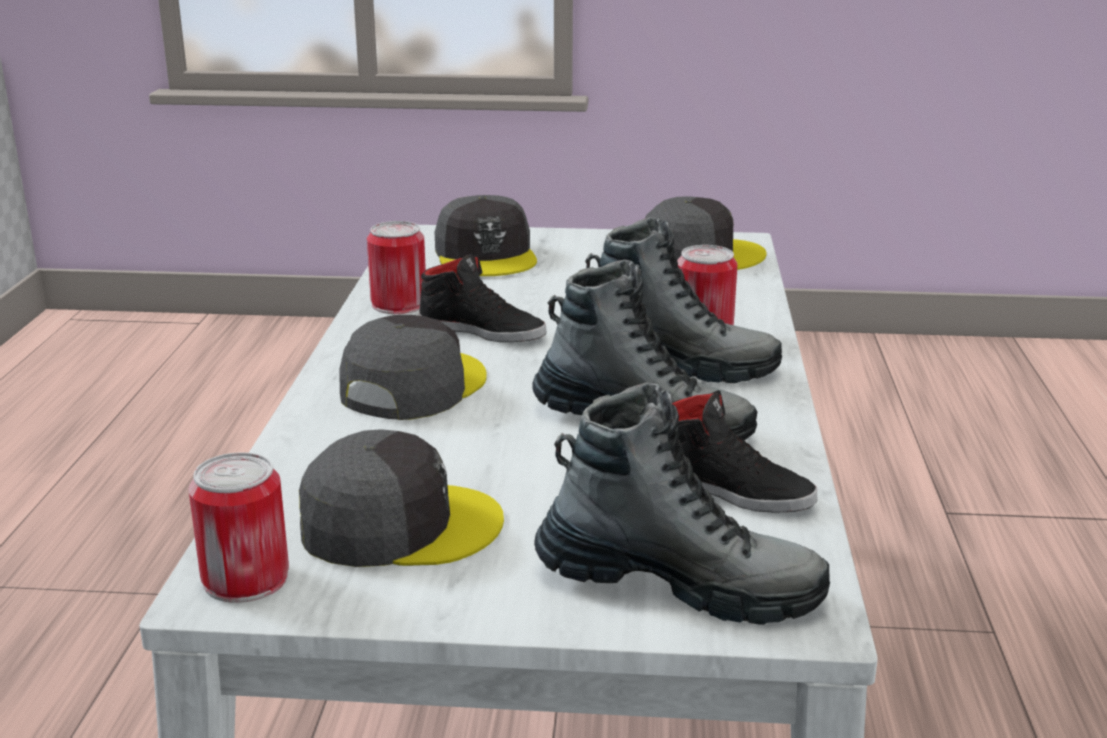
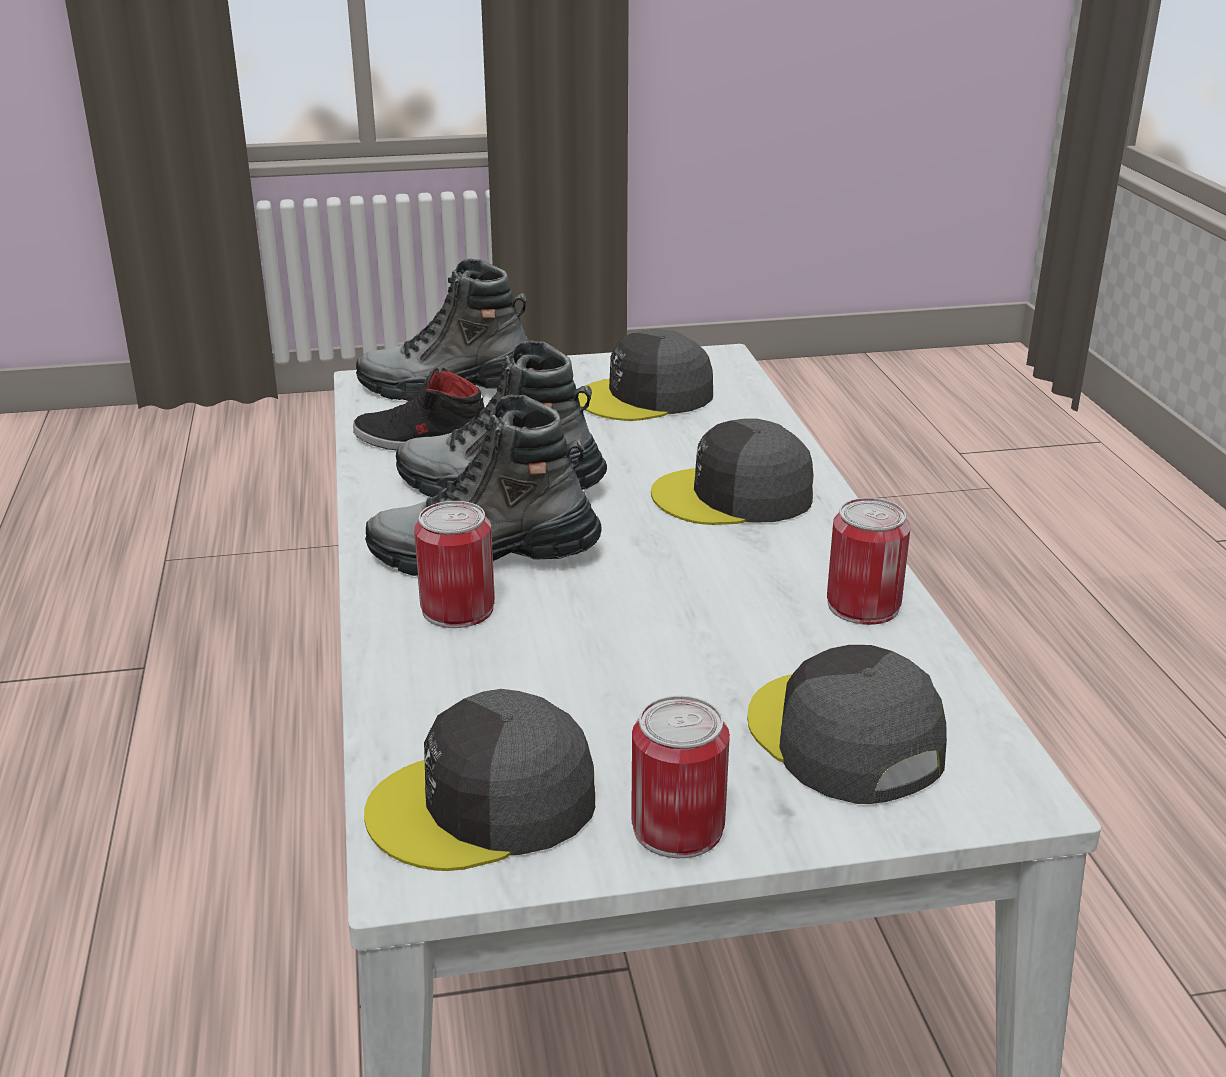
camera: 165 degrees right, 5 degrees up
(245, 579) = (711, 364): can -> can (678, 827)
(413, 386) = (734, 496): grey cap -> grey cap turned 75 degrees clockwise
(482, 330) = (724, 576): black shoe -> none

